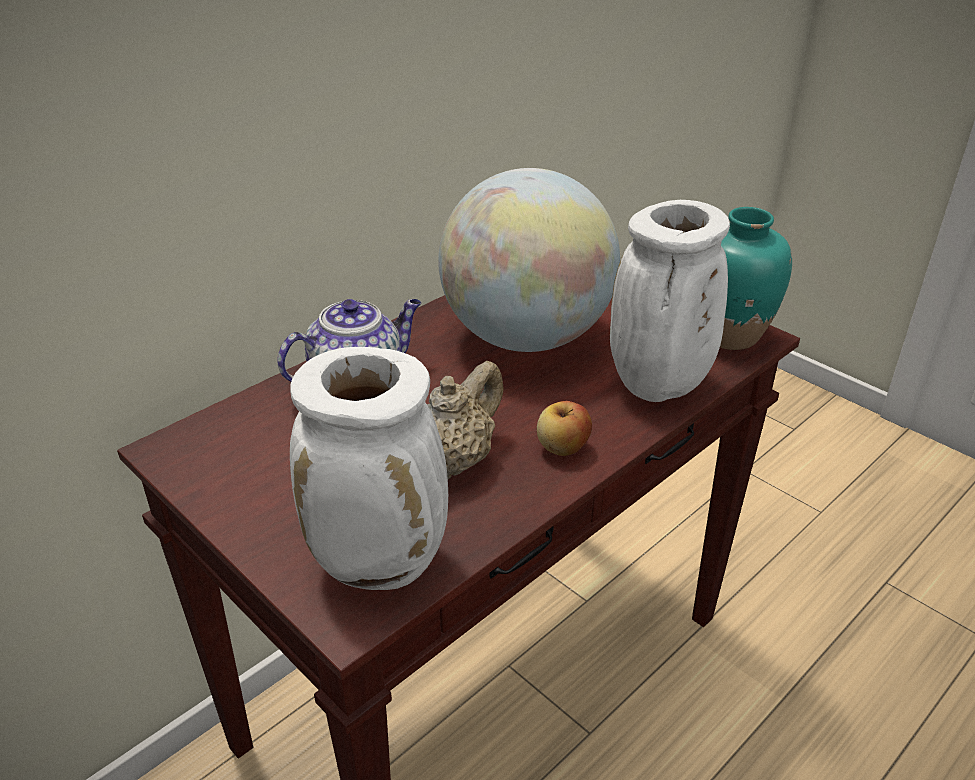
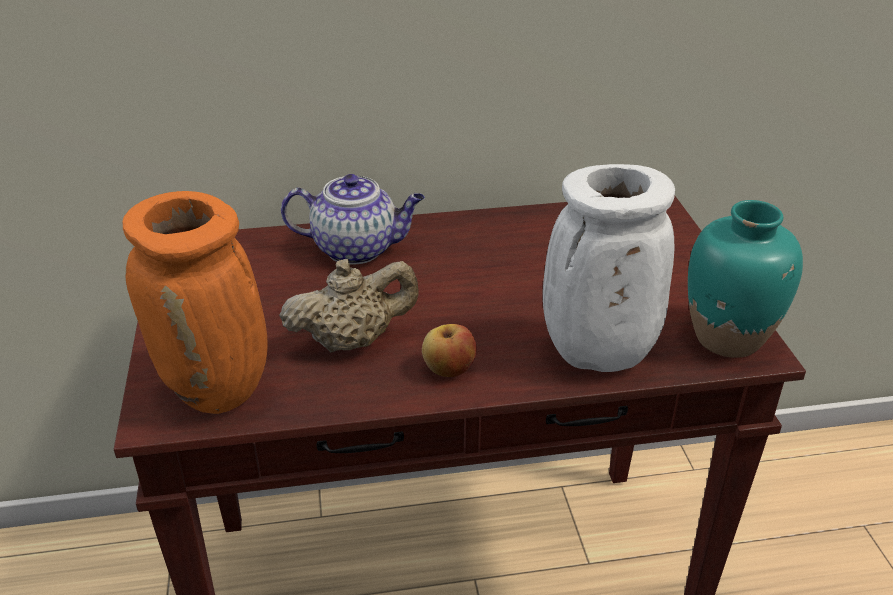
camera: 35 degrees right, 0 degrees up
(382, 564) = (218, 391): white vase -> orange vase
(526, 337) = (528, 267): globe -> none

